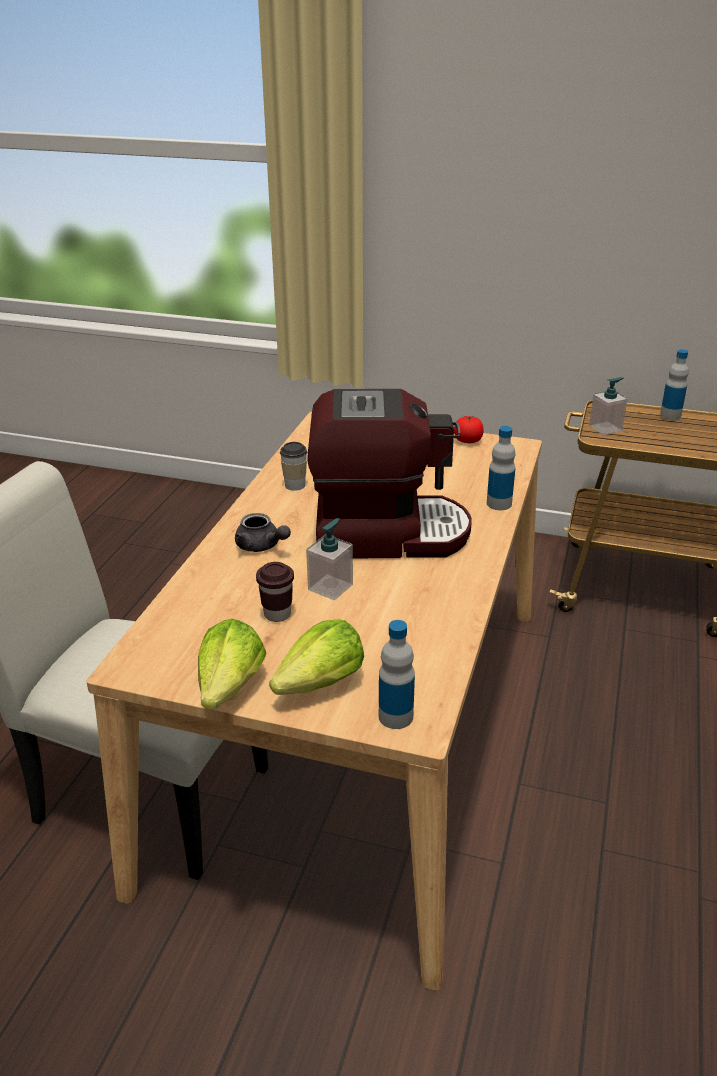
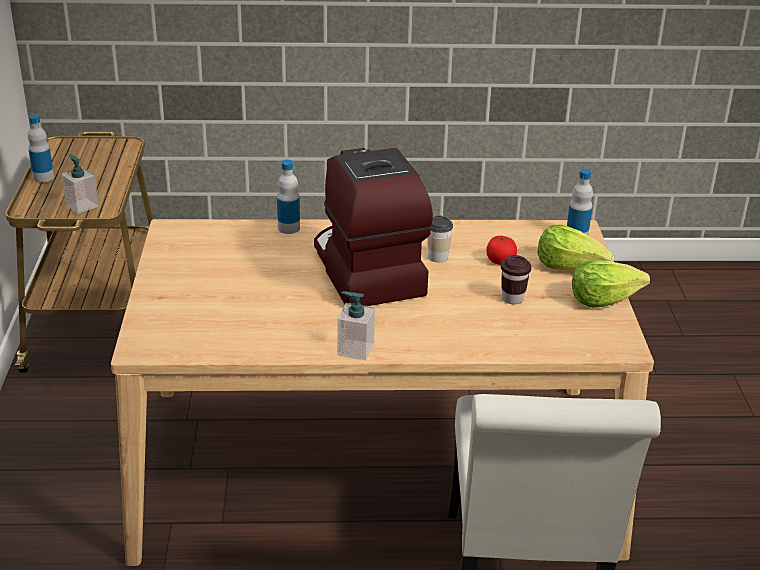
camera: 110 degrees left, 0 degrees up
(261, 546) = (425, 328): grey teapot -> none
(295, 485) = (304, 334): cup -> cup (438, 257)
(330, 587) = (461, 283): soap dispenser -> soap dispenser (355, 349)
(467, 441) = (166, 254): tomato -> tomato (500, 261)

